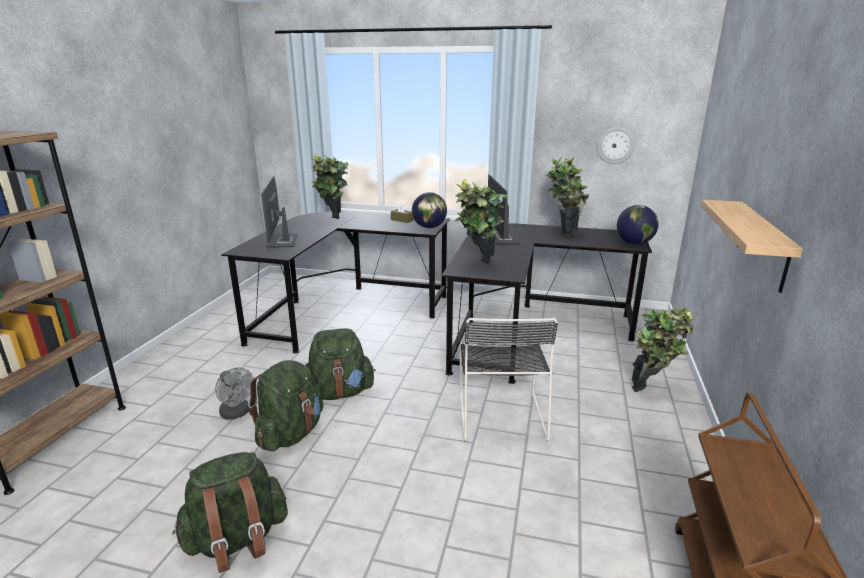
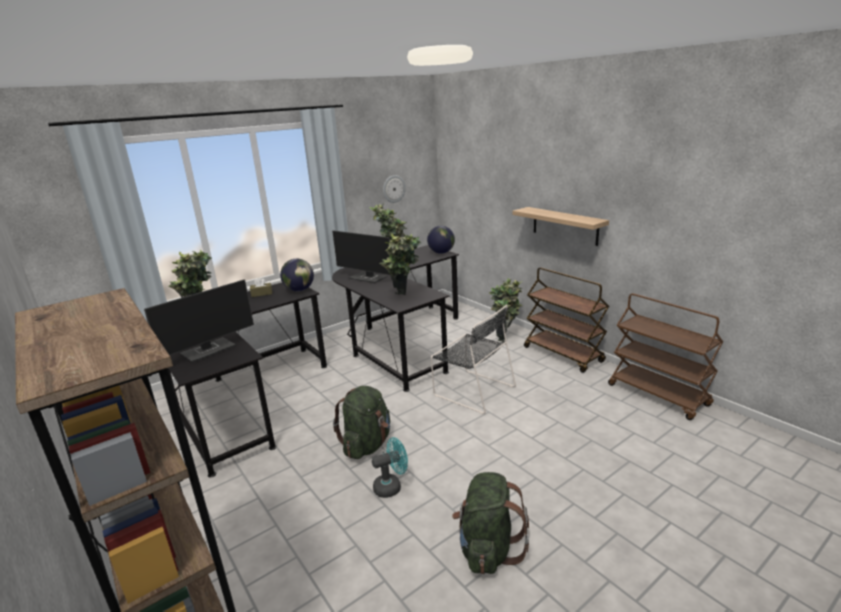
camera: 50 degrees left, 0 degrees up
(237, 413) = (326, 509): grey fan -> none
(282, 242) = (209, 350): monitor -> monitor turned 75 degrees counterclockwise
(290, 434) = (391, 486): green backpack -> turquoise fan
(687, 453) = (563, 354): none -> brown cart

